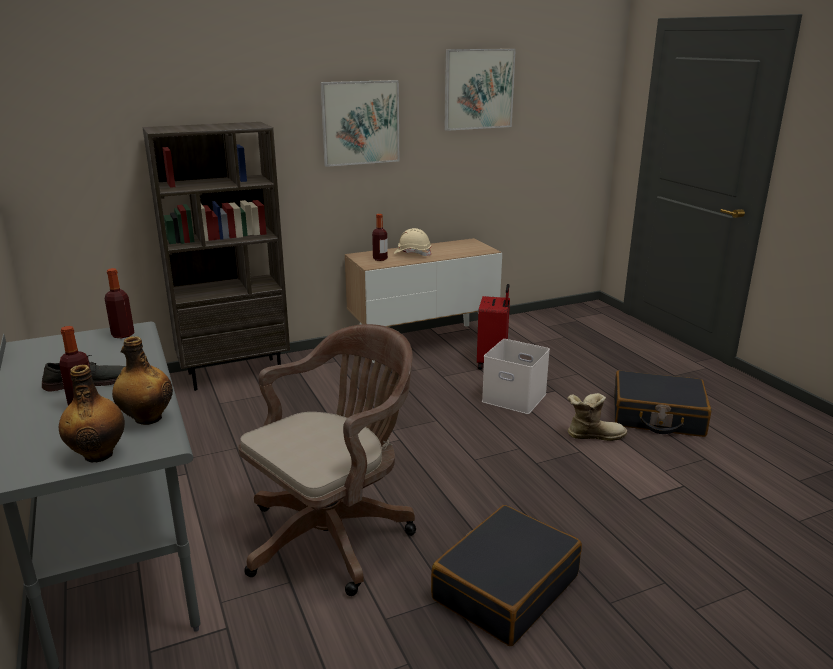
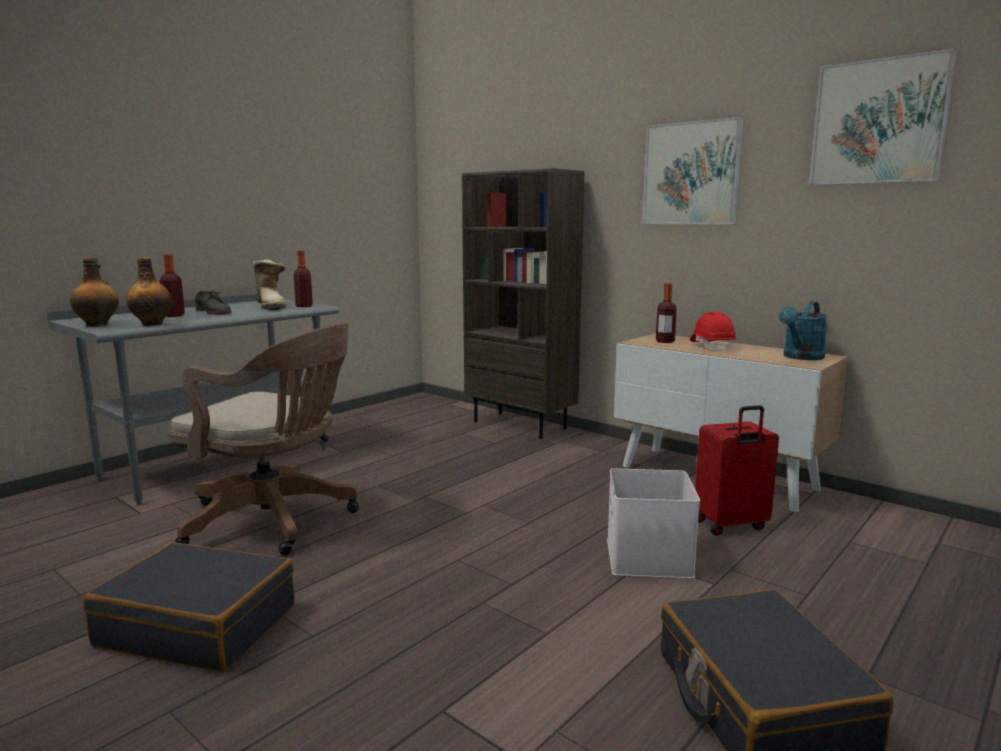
camera: 65 degrees right, 10 degrees down
(412, 254) = (712, 346): beige hard hat -> red hard hat
(467, 246) = (800, 357): none -> turquoise watering can
(593, 435) = (607, 638): boot -> boot (272, 306)

